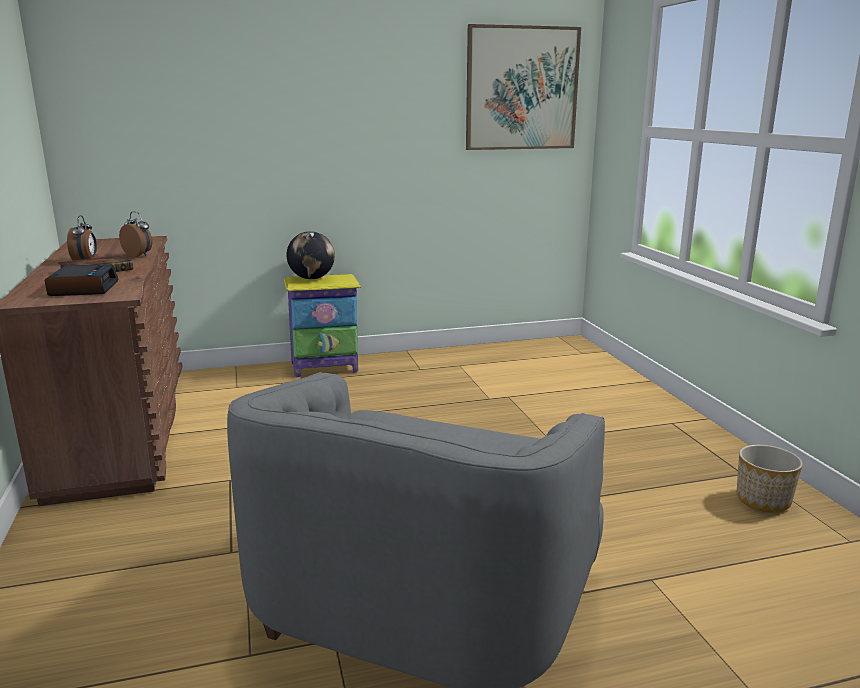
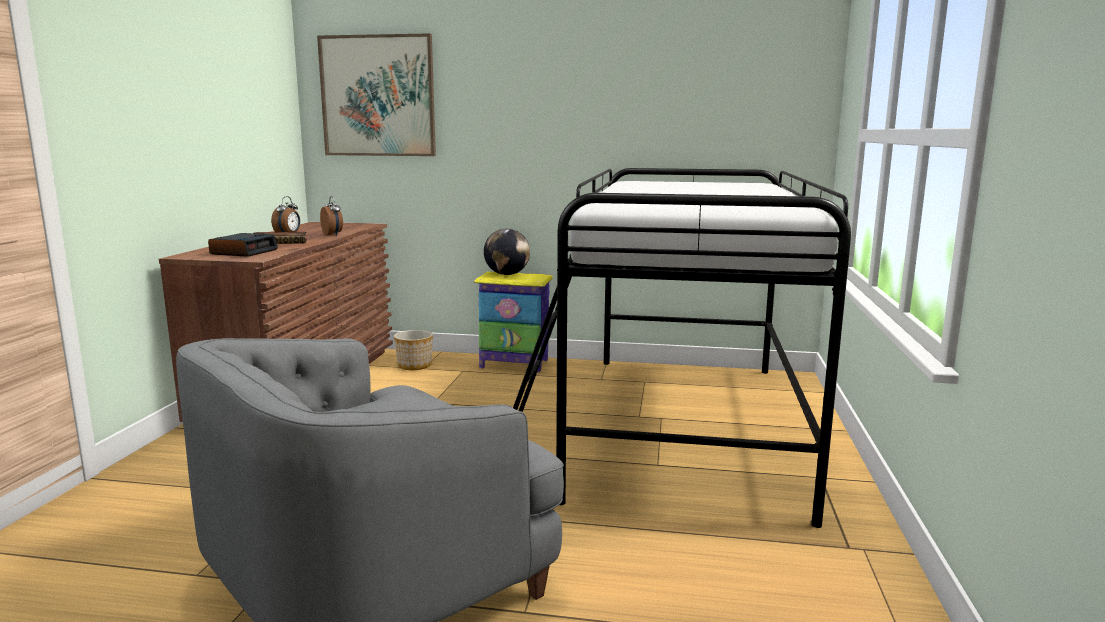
camera: 25 degrees right, 5 degrees down
(521, 88) = (745, 91): picture -> picture (378, 96)
(530, 400) = (680, 425): none -> black bed
(762, 500) = (840, 581): planter -> planter (414, 365)

